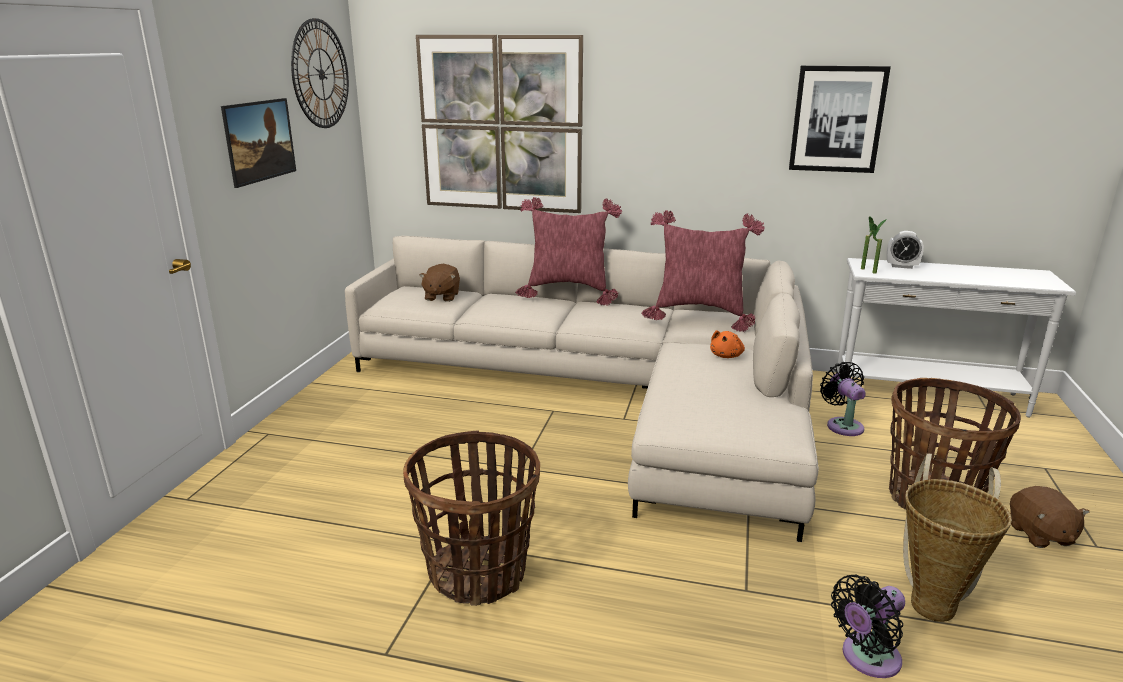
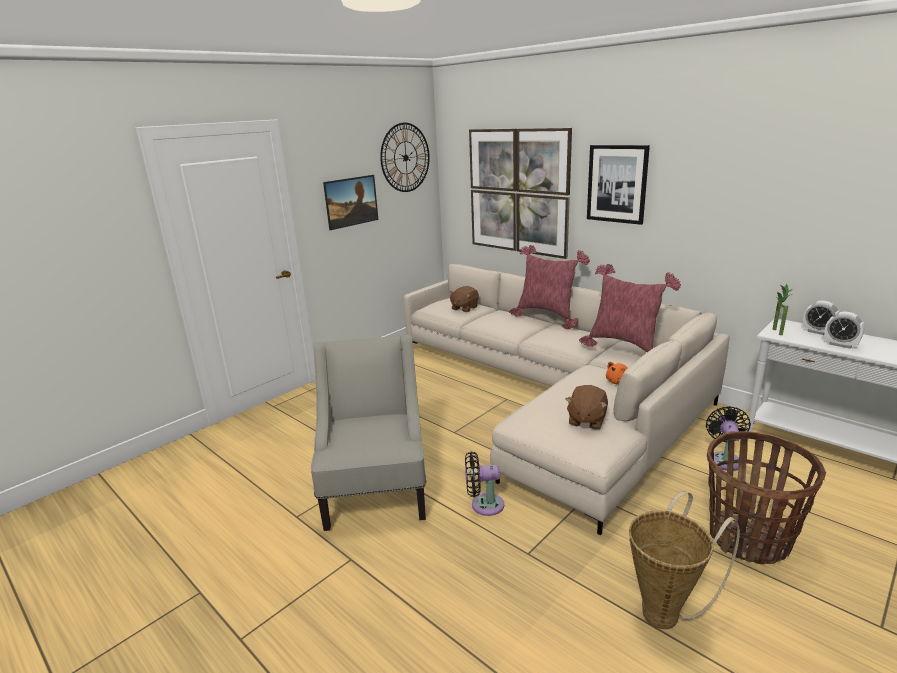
camera: 30 degrees right, 0 degrees up
(478, 573) = (376, 488): basket -> grey armchair
(837, 119) = (769, 197): picture -> picture (617, 184)
(866, 658) = (570, 628): black fan -> black fan (484, 505)
(934, 275) = (840, 345): none -> alarm clock
(1040, 535) = (828, 598): brown plush toy -> brown plush toy (586, 420)

